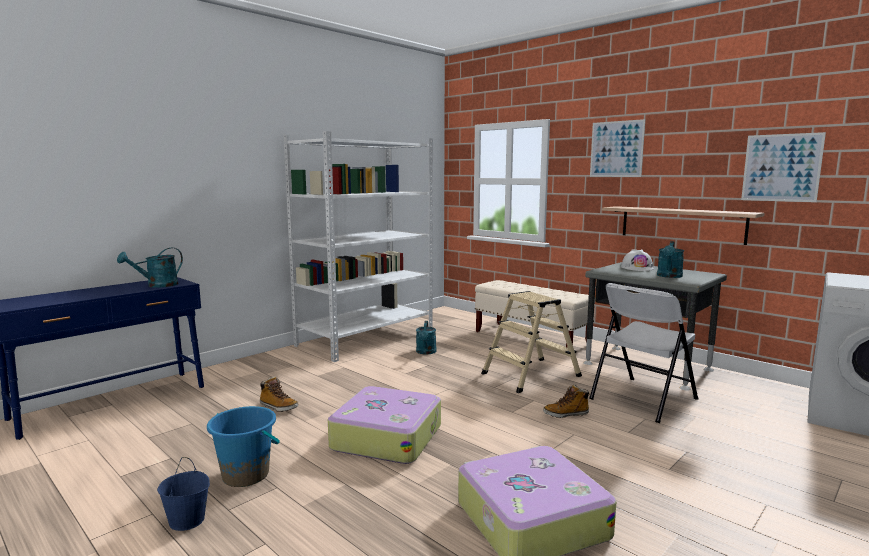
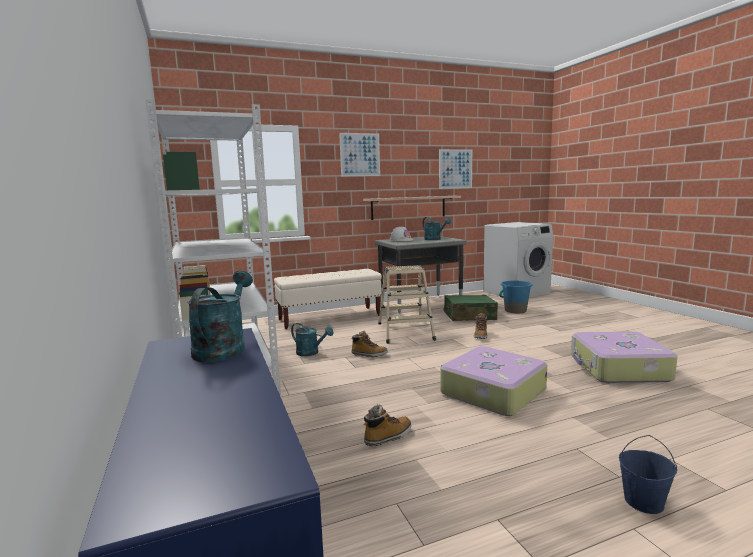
camera: 65 degrees left, 0 degrees up
(157, 285) = (223, 348): turquoise watering can -> turquoise watering can turned 150 degrees counterclockwise
(246, 475) = (551, 464): blue bucket -> blue bucket (515, 310)
(442, 372) = (369, 354): none -> boot
(643, 399) = (469, 316): white chair -> green suitcase

